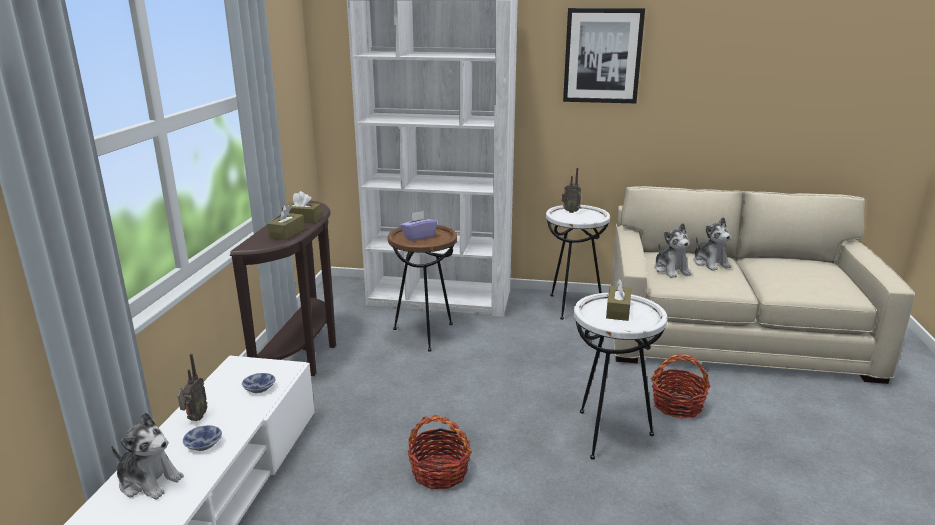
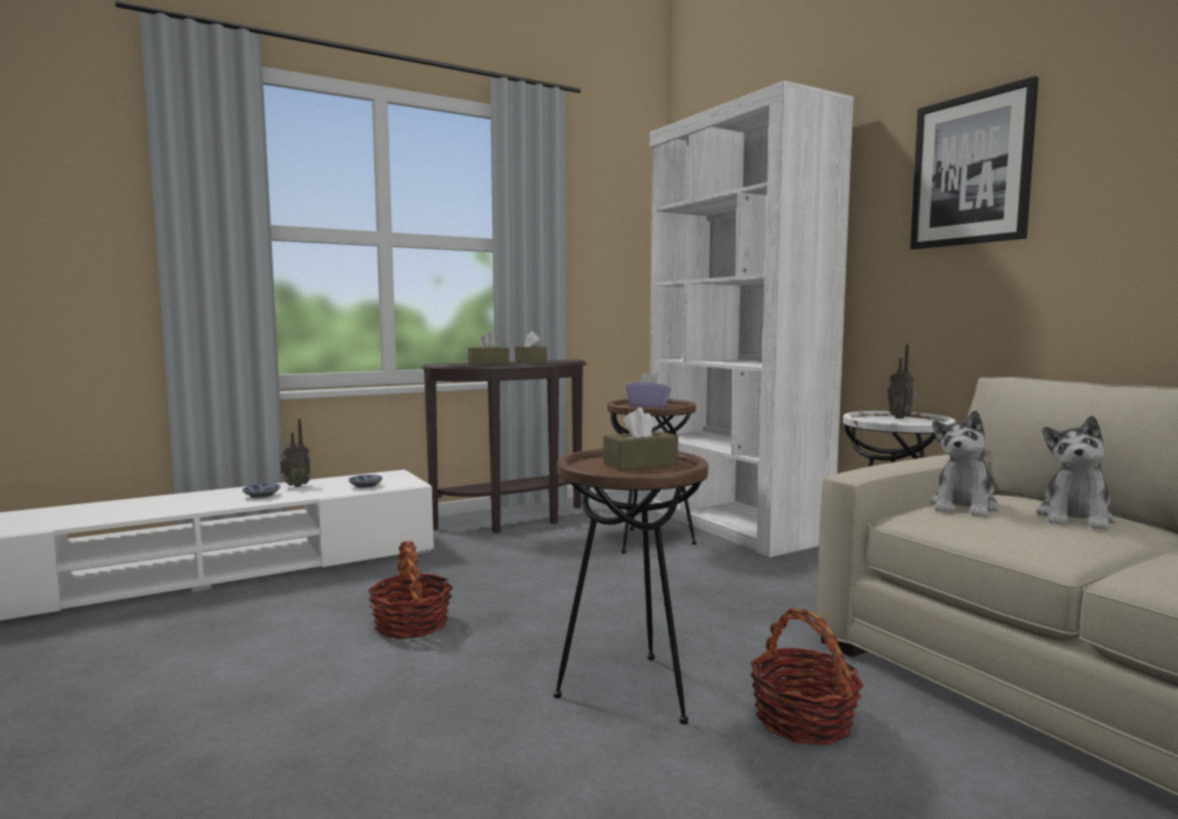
camera: 50 degrees right, 15 degrees down
(149, 481) = (197, 499): plush toy -> none
(608, 434) = (630, 690): white side table -> brown side table

